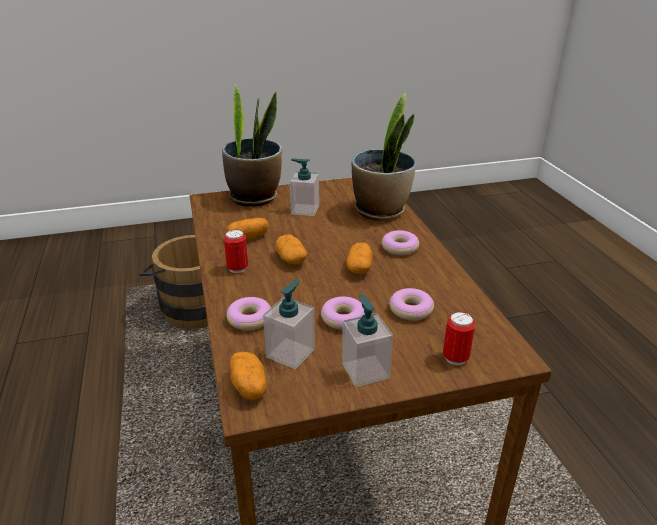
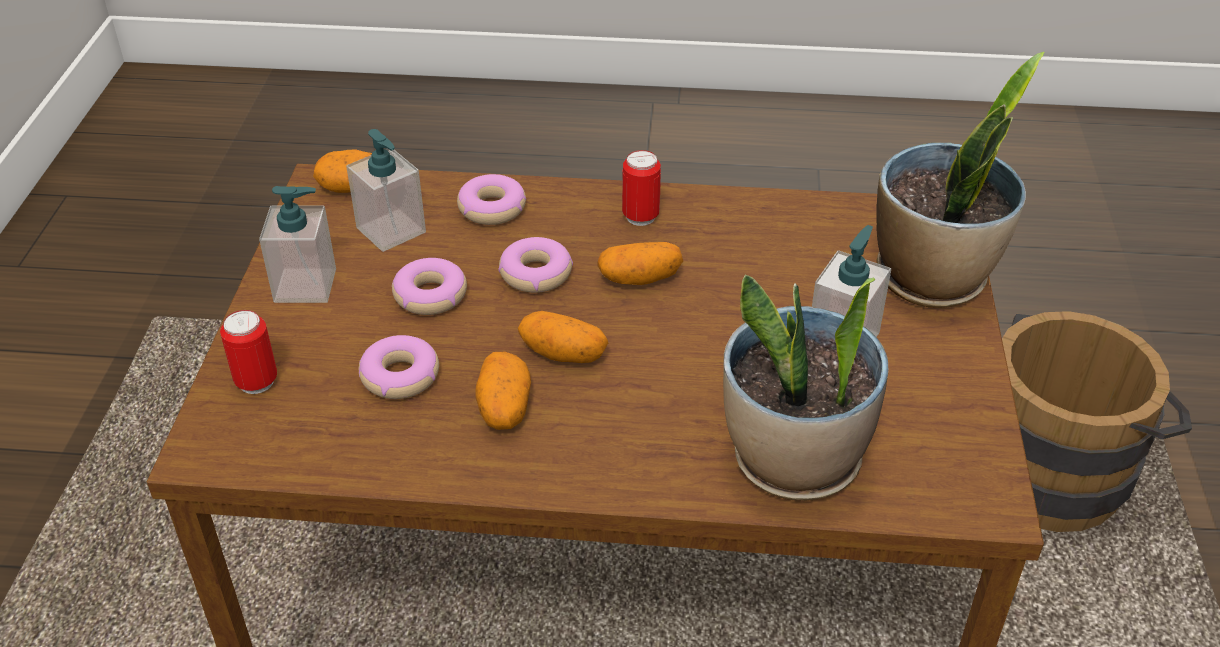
camera: 110 degrees right, 10 degrees up
(249, 237) = (747, 244): potato -> potato (504, 407)
(399, 248) = (607, 434): donut -> donut (535, 273)

